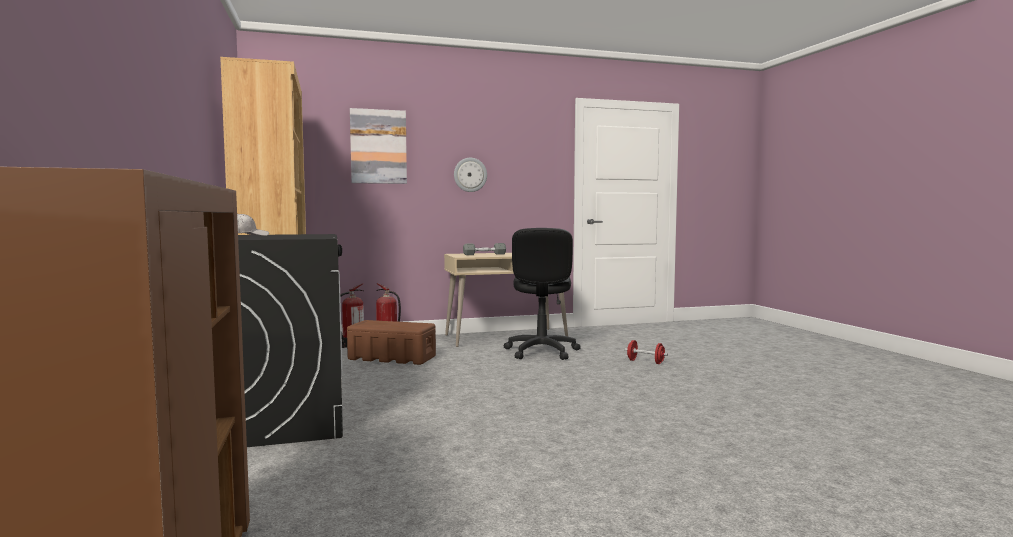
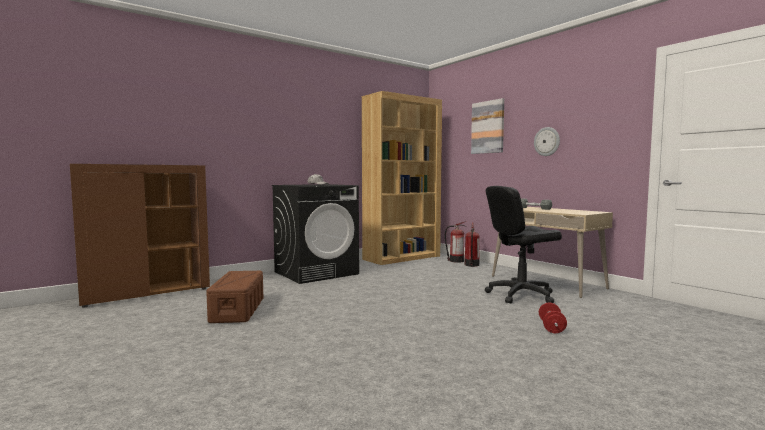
camera: 70 degrees right, 0 degrees up
(391, 358) = (441, 270): brown storage box -> brown storage box (238, 310)

